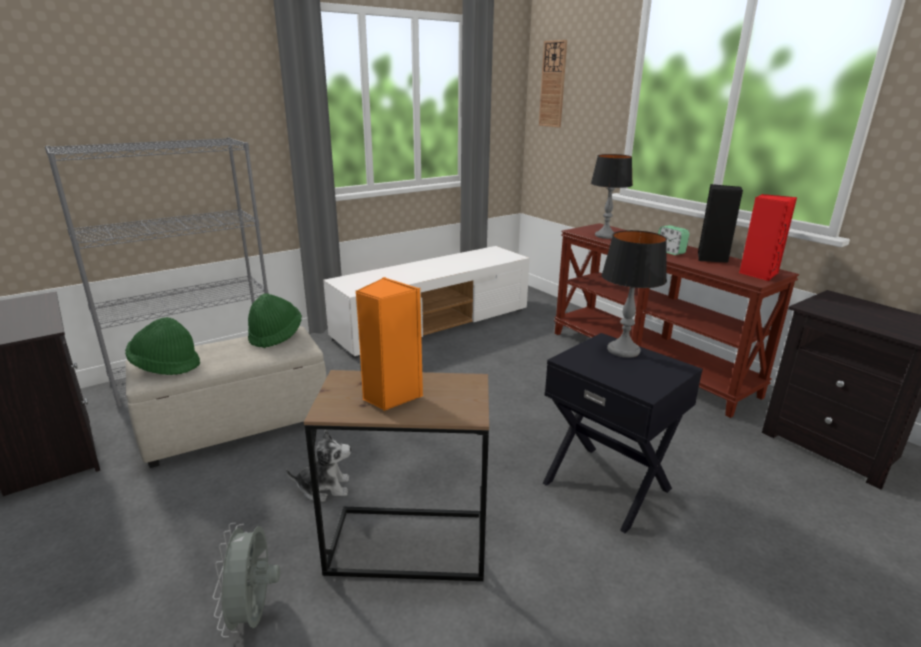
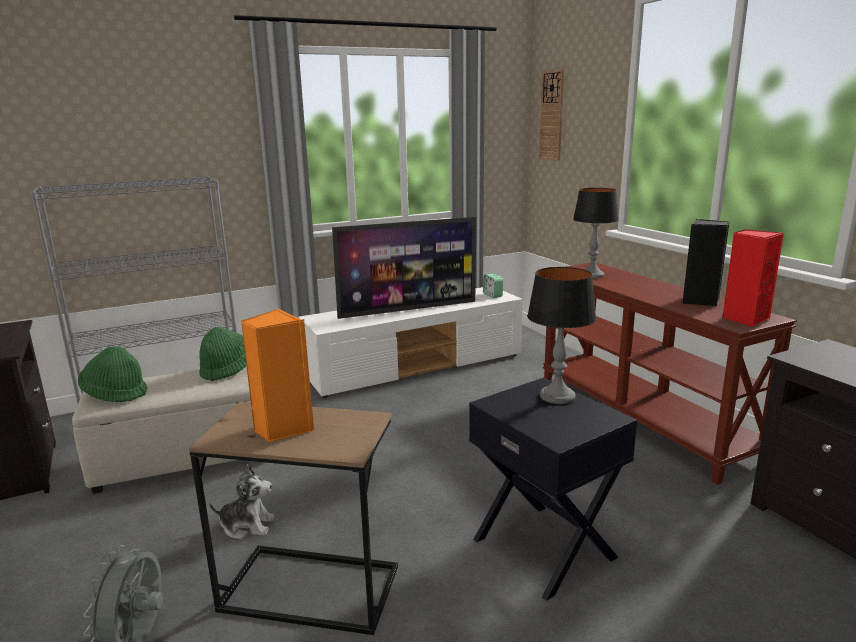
camera: 10 degrees right, 5 degrees down
(428, 270) = (408, 309): none -> television
(670, 252) = (655, 293): alarm clock -> alarm clock (492, 295)

